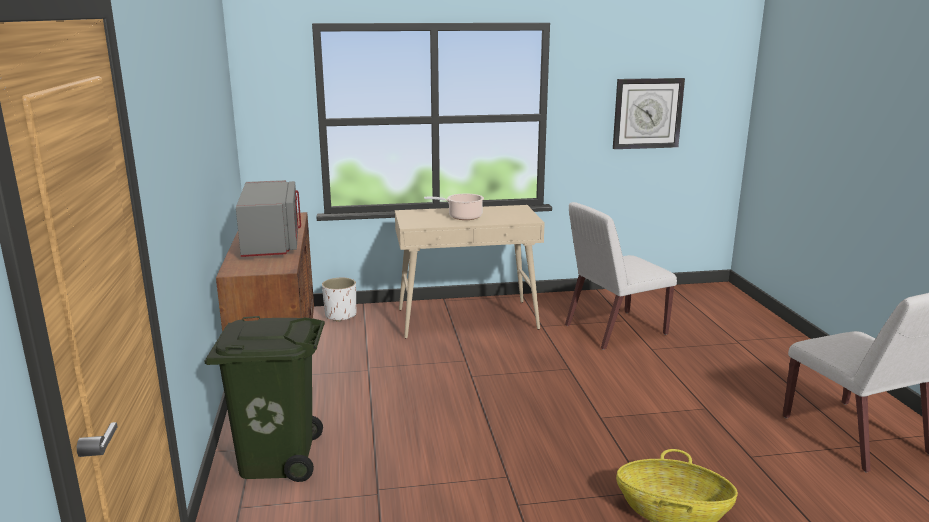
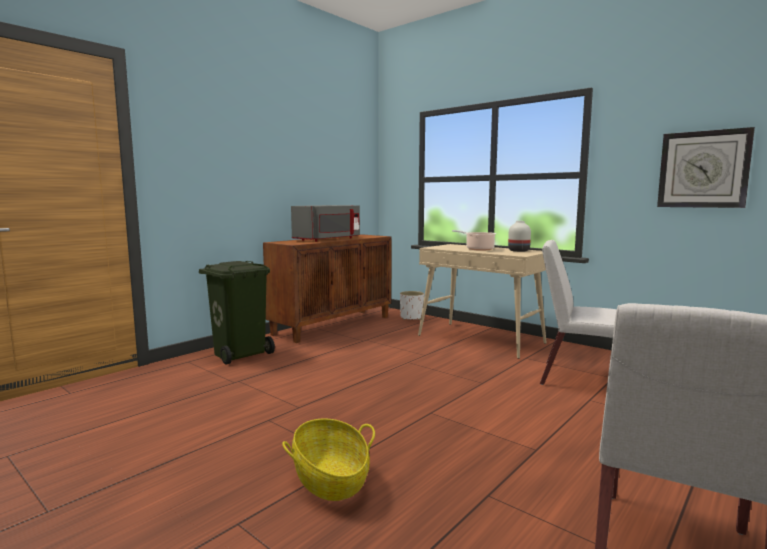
camera: 50 degrees right, 10 degrees down
(504, 211) = (518, 251): none -> white vase

